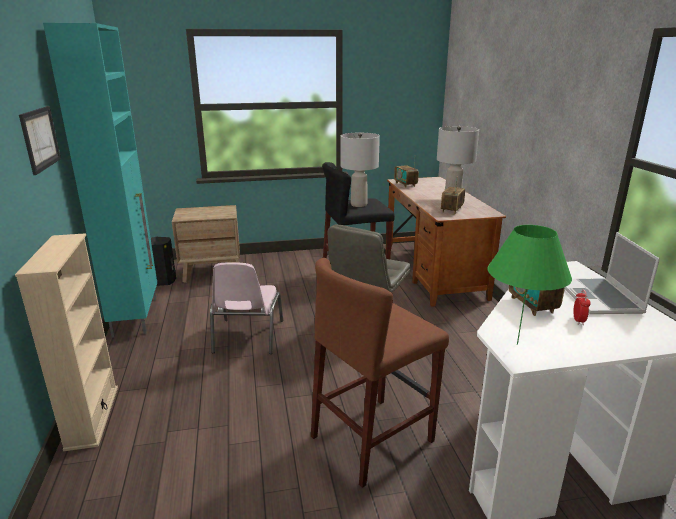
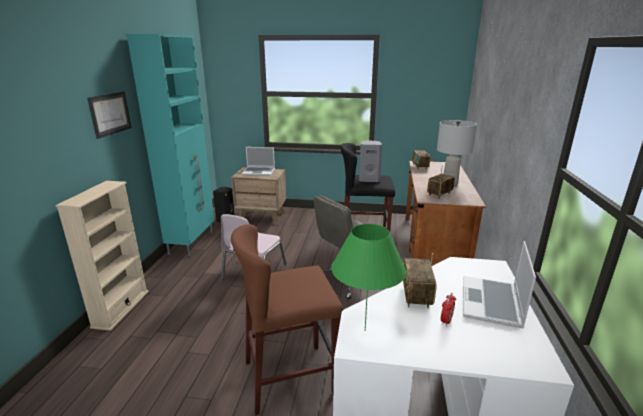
camera: 20 degrees right, 0 degrees up
(205, 211) = (259, 172): none -> laptop
(359, 204) = (369, 180): grey table lamp -> grey speaker

